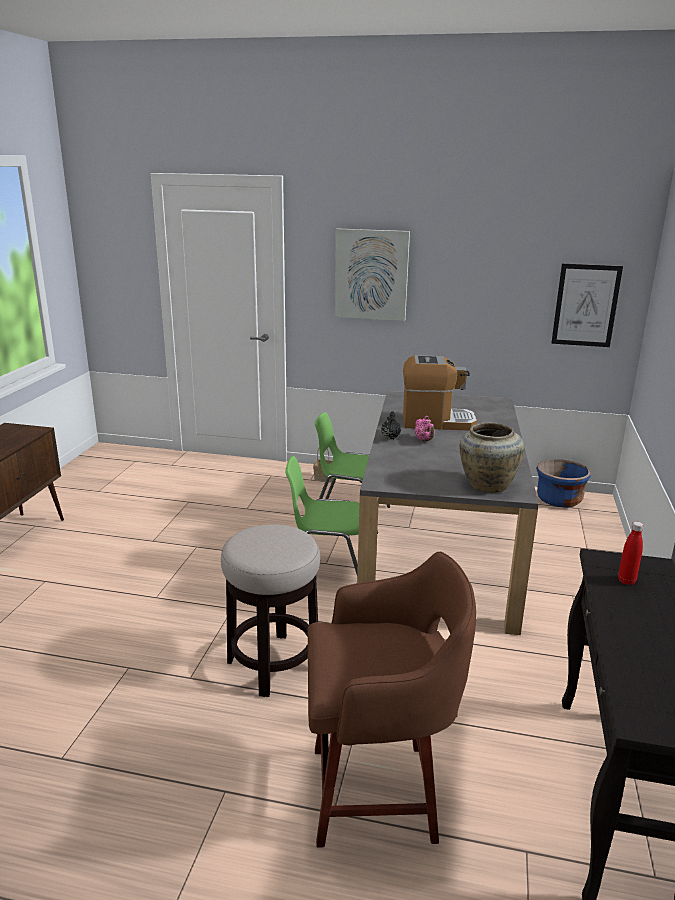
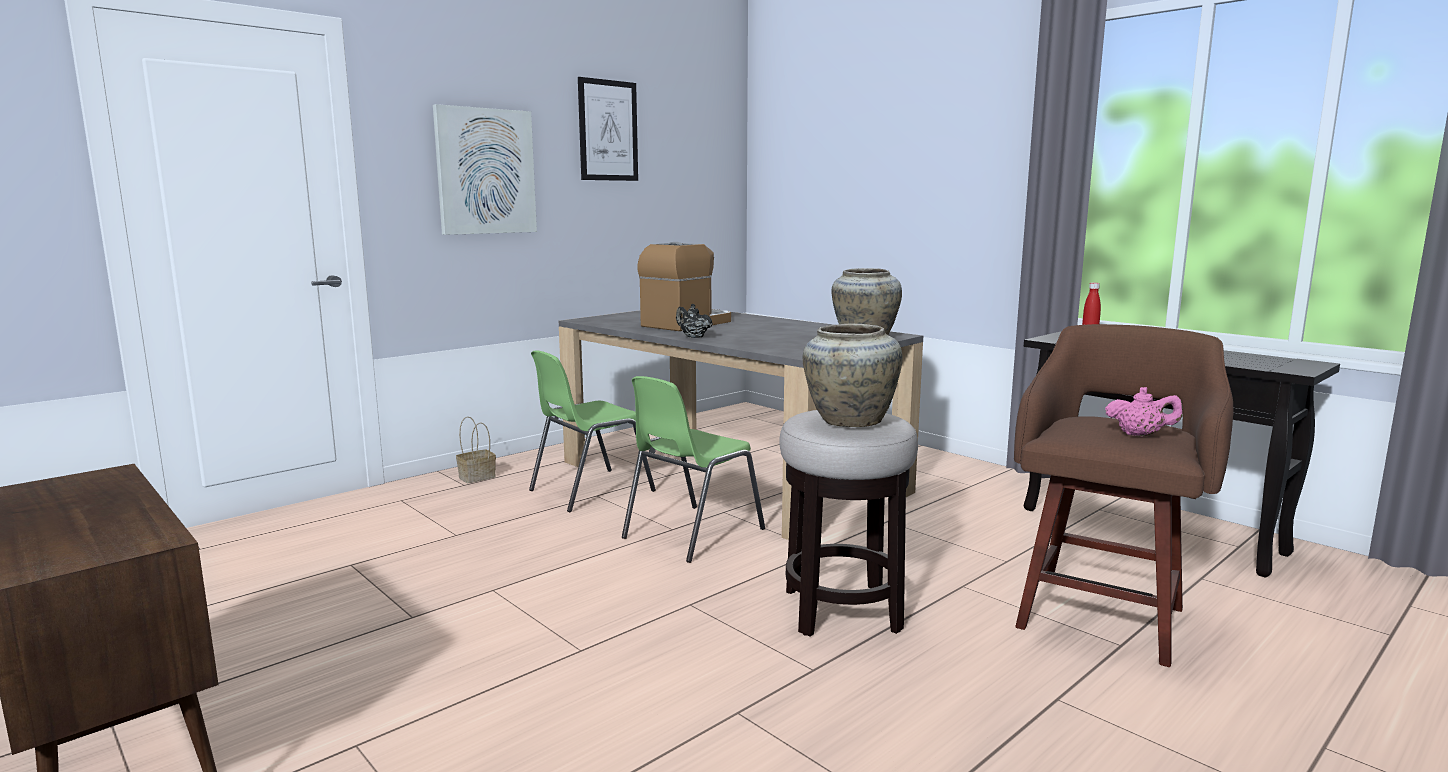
camera: 55 degrees left, 10 degrees down
(262, 543) = (848, 420): none -> beige vase
(424, 440) = (725, 332): pink teapot -> pink teapot (1140, 435)
(559, 500) = (723, 416): blue planter -> none
(586, 305) = (703, 199): picture -> picture (608, 130)

